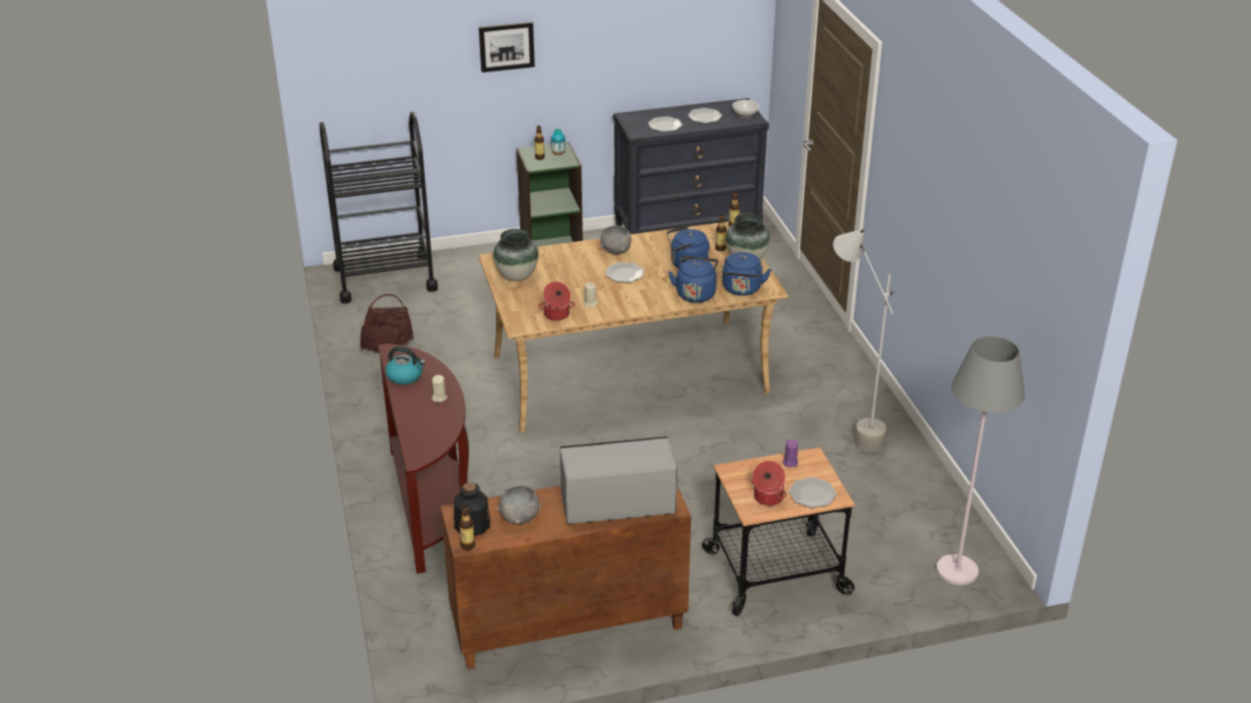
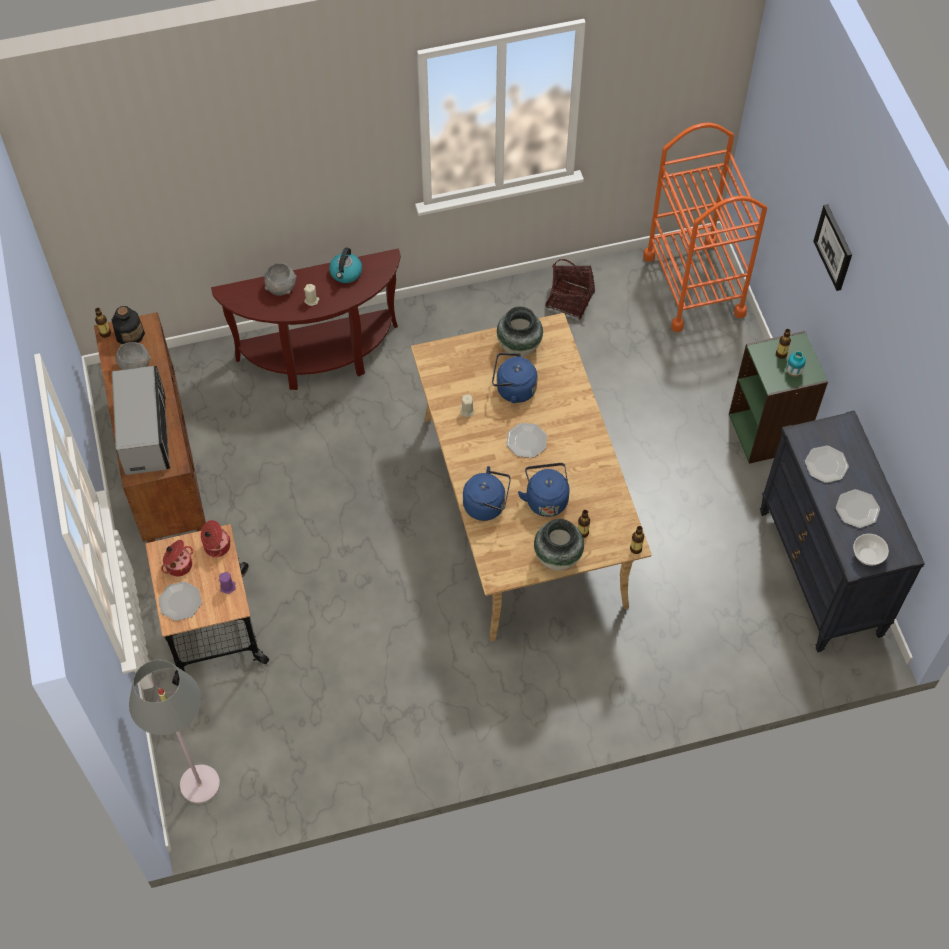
camera: 90 degrees right, 25 degrees up
(385, 279) = (694, 285): black cart -> orange cart
(557, 315) = (446, 383): cooking pot -> cooking pot (216, 546)
(615, 250) = (575, 432): grey bowl -> grey bowl (281, 287)
(742, 290) = (494, 549): blue kettle -> blue kettle (513, 389)
(851, 431) = (422, 715): grey floor lamp -> none

